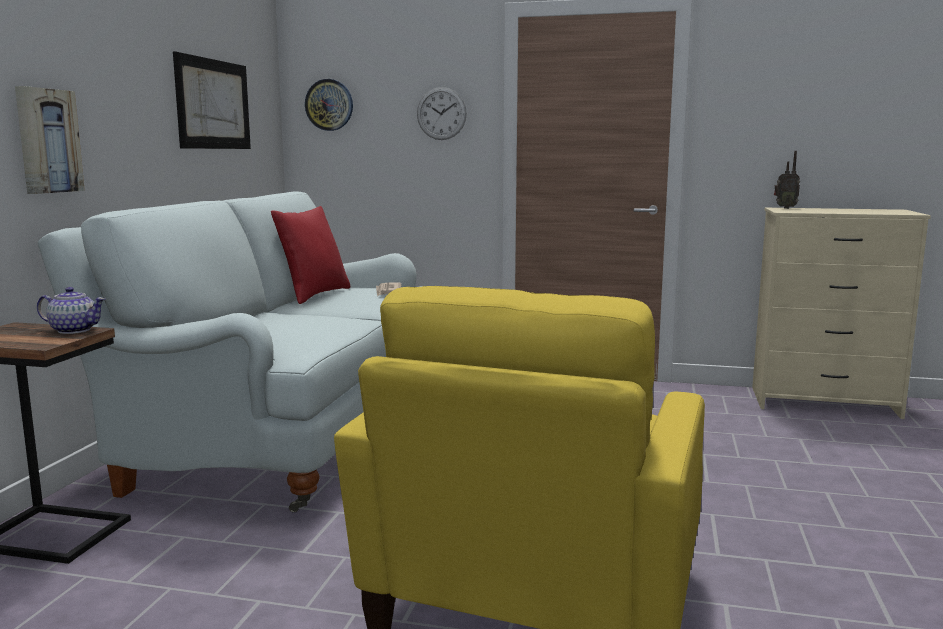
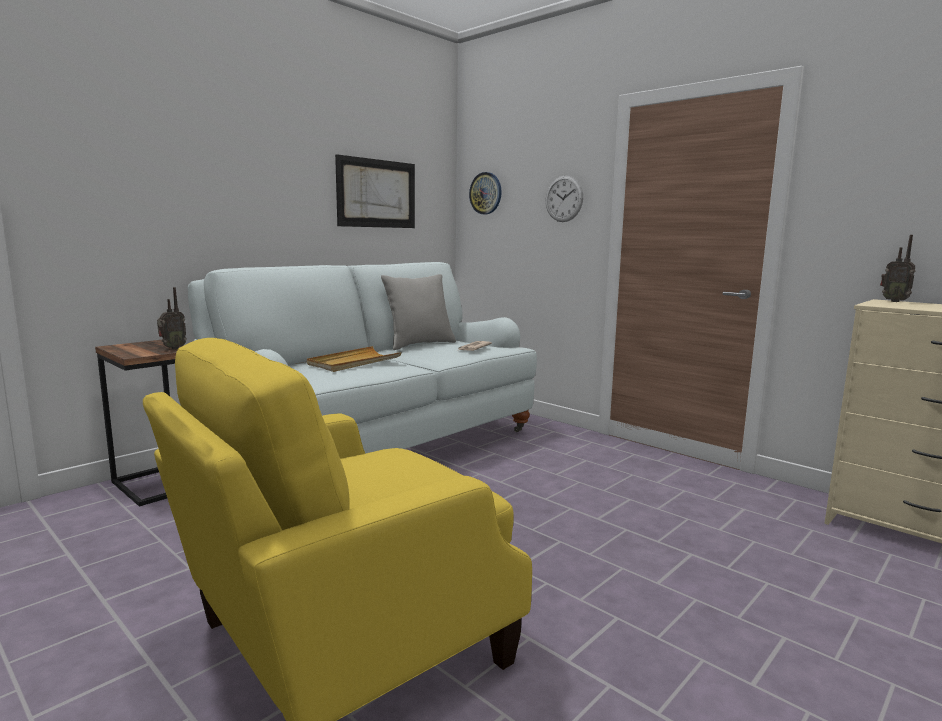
camera: 30 degrees right, 0 degrees up
(47, 141) = (206, 218): picture -> none
(74, 330) = (172, 348): teapot -> radio
(294, 321) = (354, 362): none -> beige tray
(314, 295) = (419, 344): red pillow -> grey pillow

